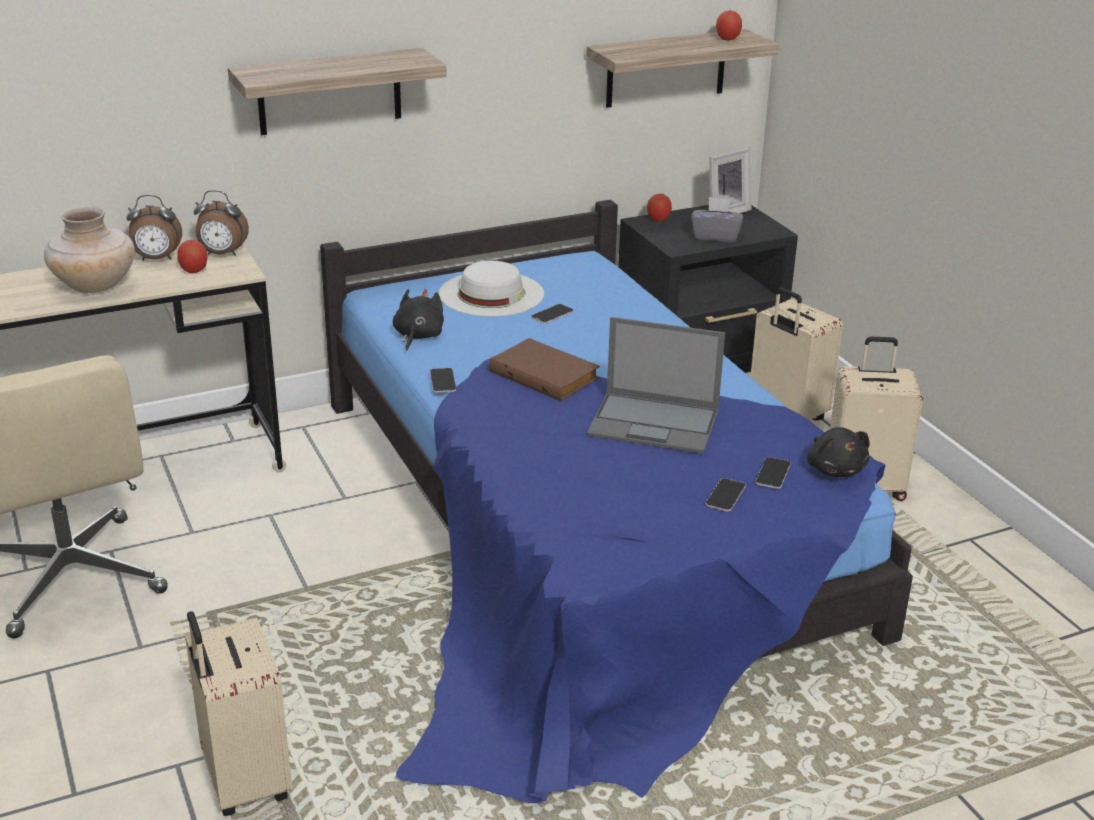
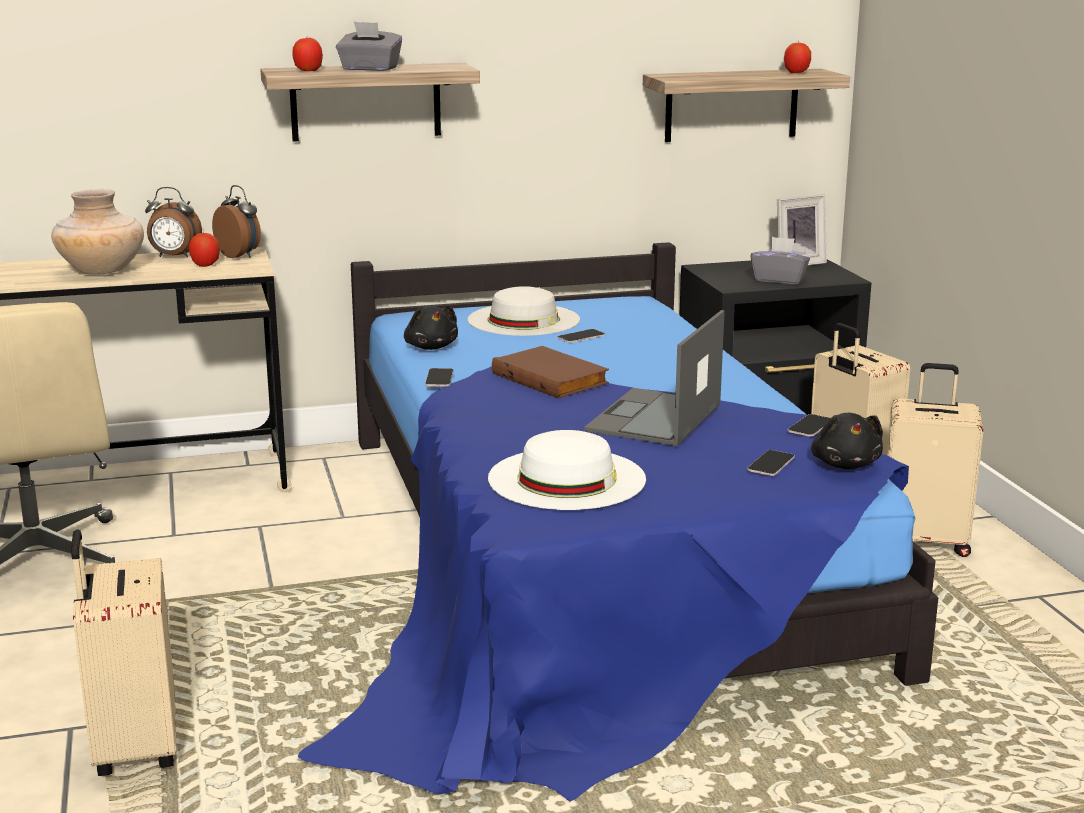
camera: 10 degrees right, 10 degrees down
(222, 254) = (240, 255): alarm clock -> alarm clock turned 150 degrees counterclockwise
(338, 66) = (369, 69): none -> grey tissue box
(418, 336) = (431, 347): black plush toy -> black plush toy turned 135 degrees clockwise
(606, 507) = (567, 478): none -> white hat
(655, 423) = (654, 418): laptop -> laptop turned 90 degrees clockwise
(658, 219) = (722, 266): apple -> apple (308, 70)
(725, 495) = (707, 477): phone -> phone (810, 426)

